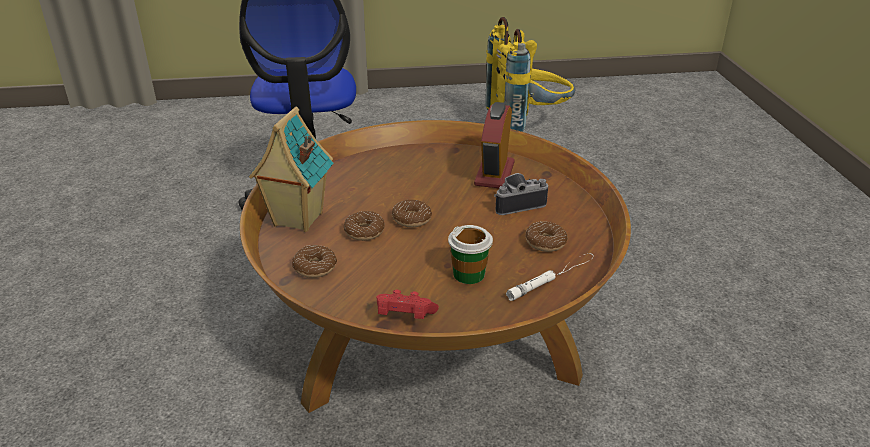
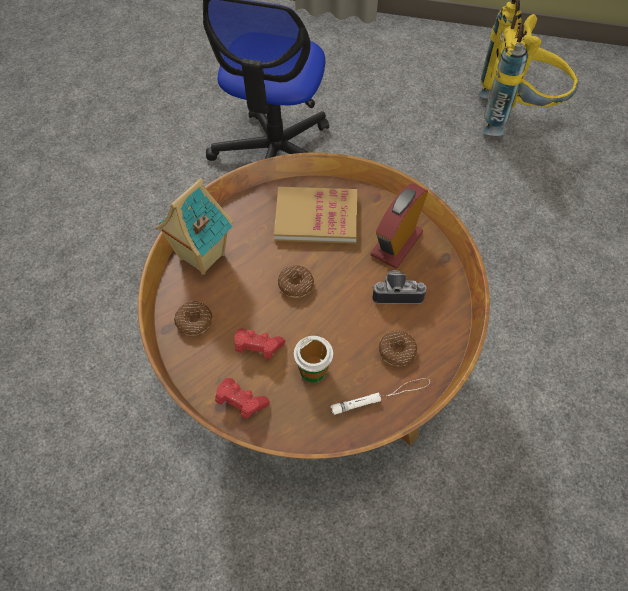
camera: 20 degrees right, 25 degrees up
(364, 231) = (250, 289): donut -> none
(398, 271) = (257, 347): none -> red game controller
(404, 172) = (316, 217): none -> book

